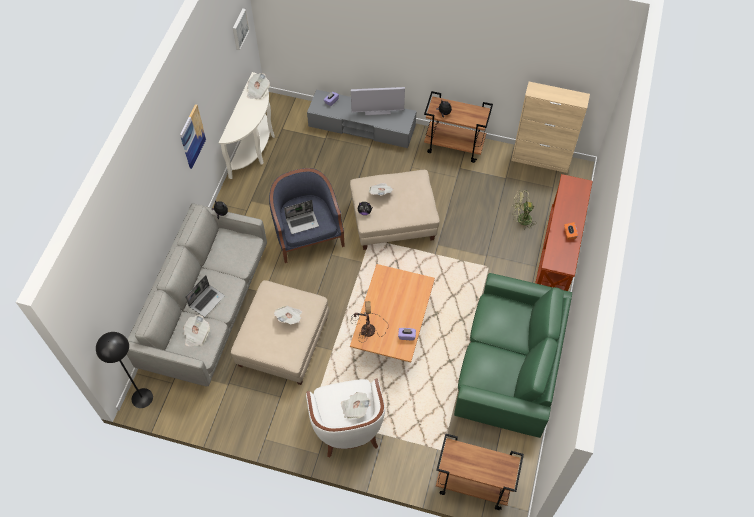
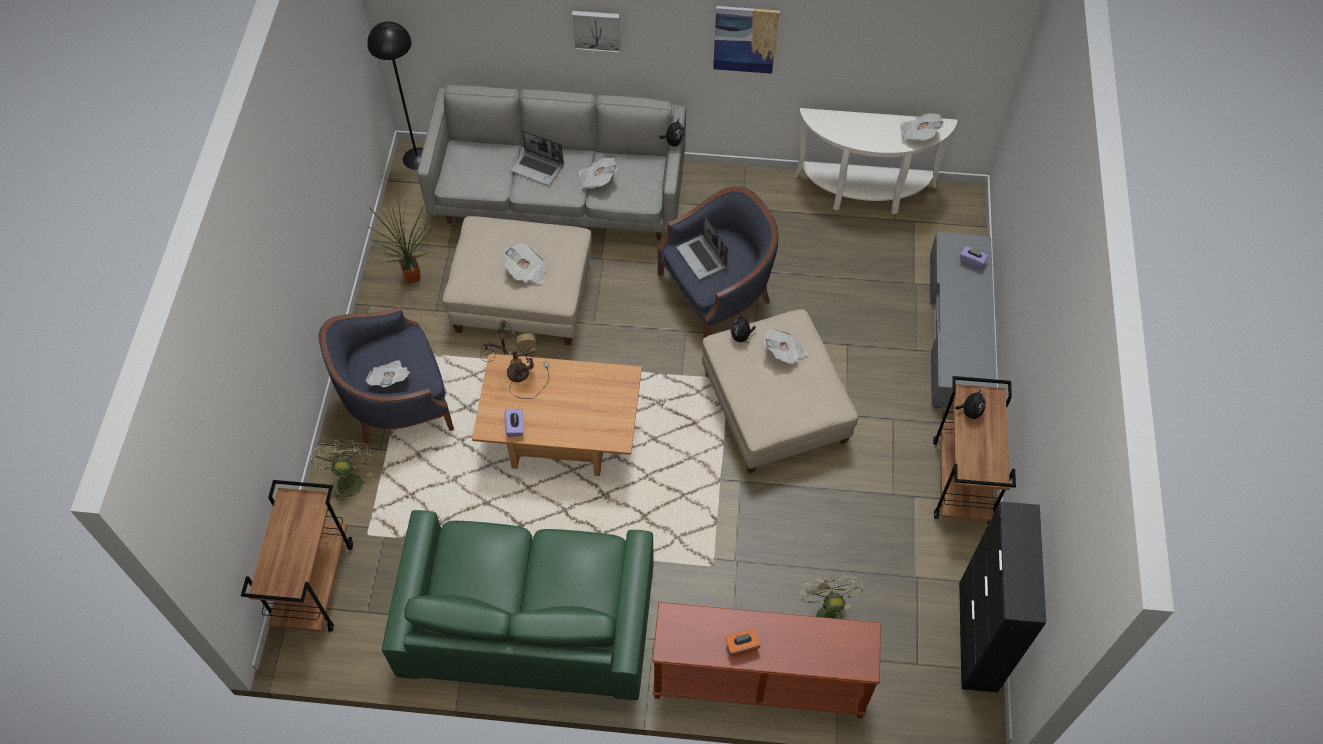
camera: 80 degrees right, 0 degrees up
(196, 335) = (482, 168): newspaper -> newspaper (597, 180)
(239, 28) = (969, 38): picture -> picture (597, 30)
(251, 408) = (413, 280): none -> potted plant
(347, 425) = (397, 401): white armchair -> blue armchair
(377, 111) = (974, 332): television -> none
(401, 460) = (348, 480): none -> green fan
(541, 160) = (977, 637): beige cabinet -> black cabinet

